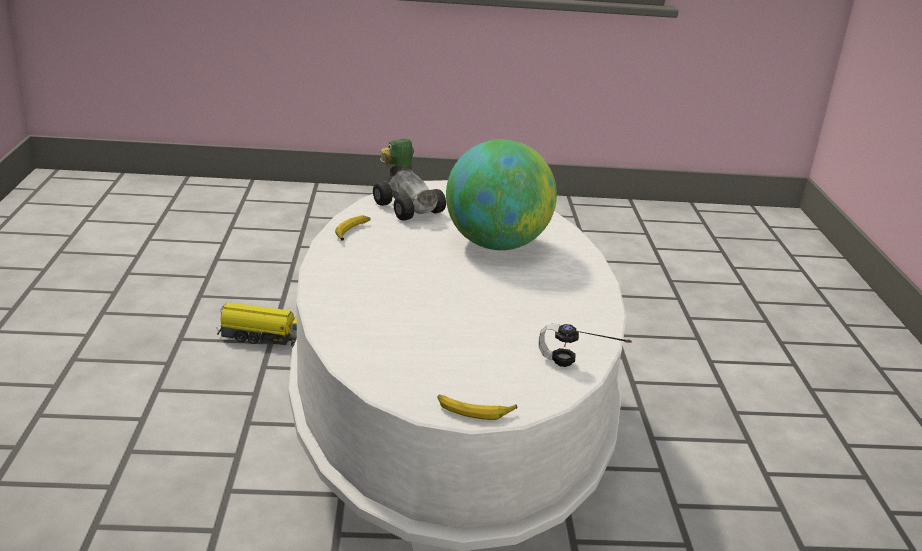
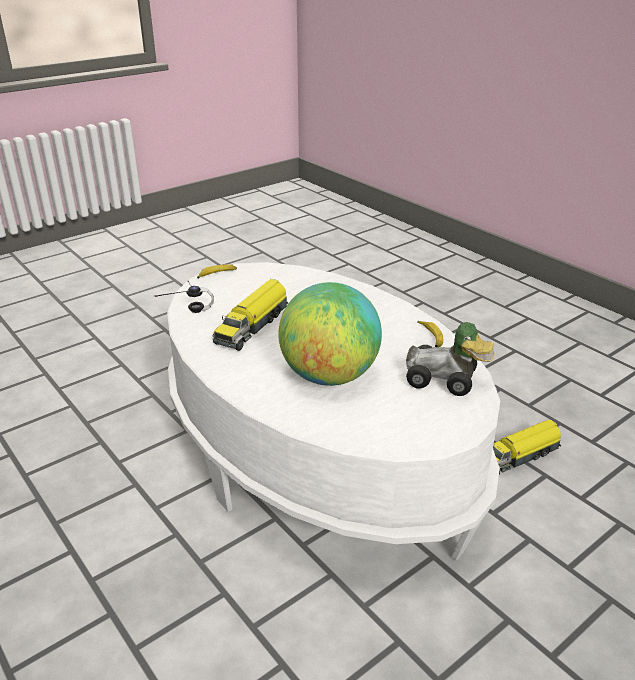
camera: 145 degrees right, 5 degrees up
(512, 314) = (253, 325): none -> toy truck

